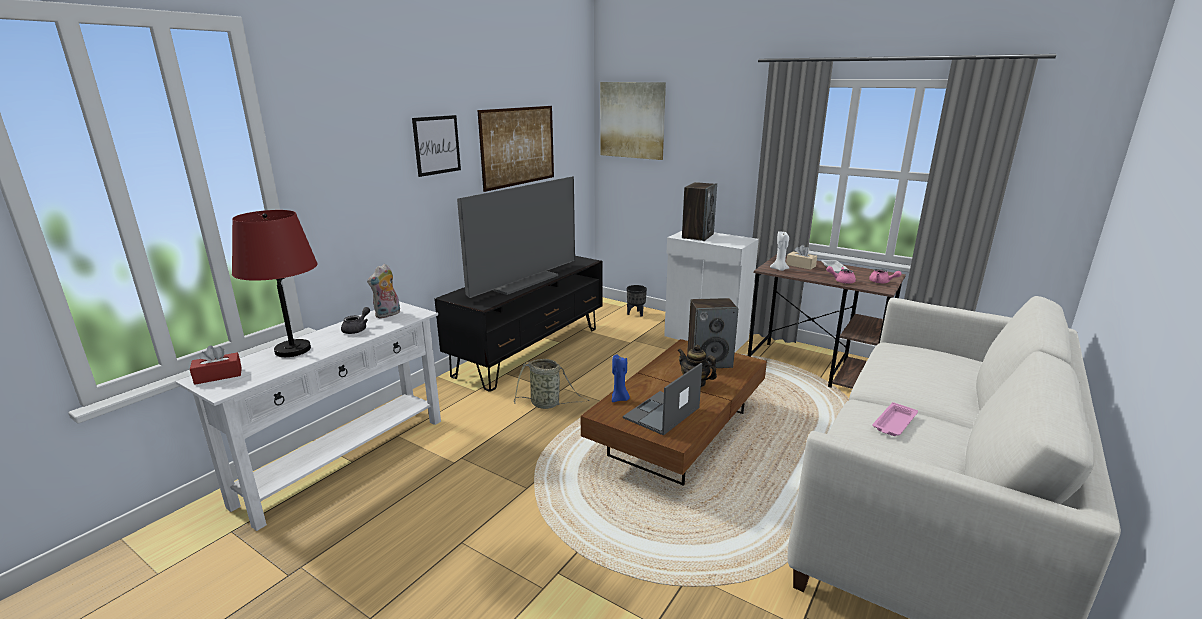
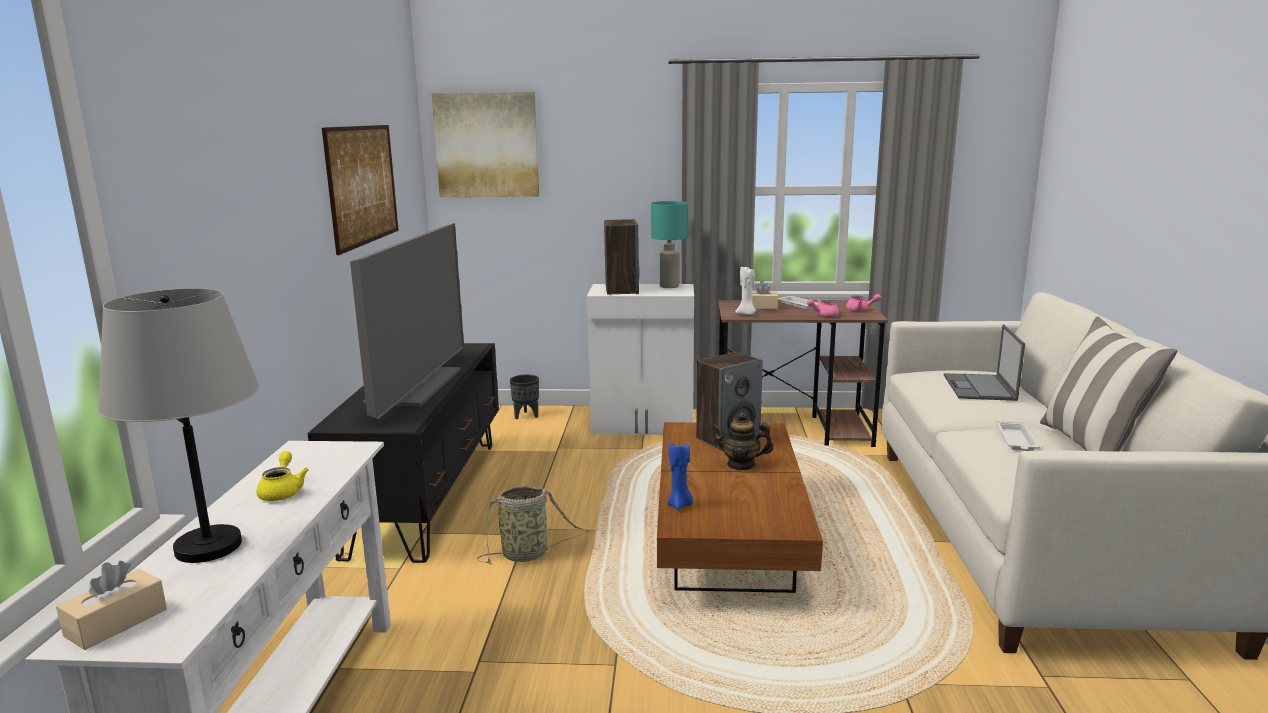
camera: 30 degrees left, 5 degrees down
(218, 376) = (116, 622): red tissue box -> beige tissue box
(293, 350) = (209, 547): red table lamp -> grey table lamp
(357, 329) = (283, 491): grey teapot -> yellow teapot
(388, 314) = (303, 461): plush toy -> none
(437, 145) = (286, 181): picture -> none
(661, 413) = (746, 507): laptop -> laptop (980, 388)
(736, 238) = (669, 286): none -> turquoise table lamp
(894, 423) = (1016, 440): pink tray -> white tray
(962, 450) = (1092, 448): none -> pillow

